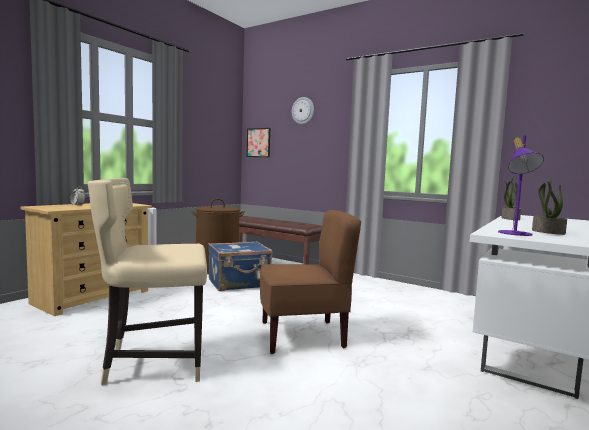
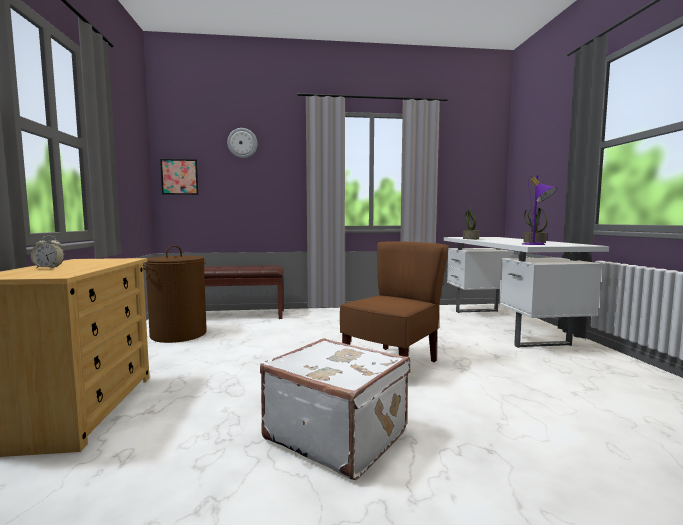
camera: 40 degrees left, 0 degrees up
(153, 362) = (337, 434): beige chair -> white suitcase
(239, 283) = (239, 341): blue suitcase -> none

